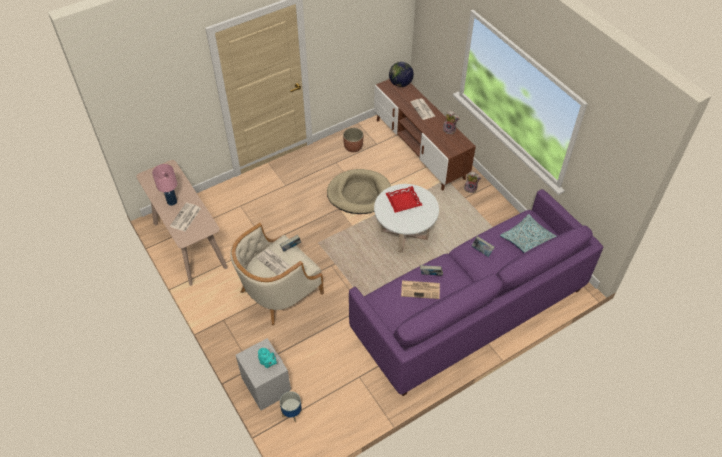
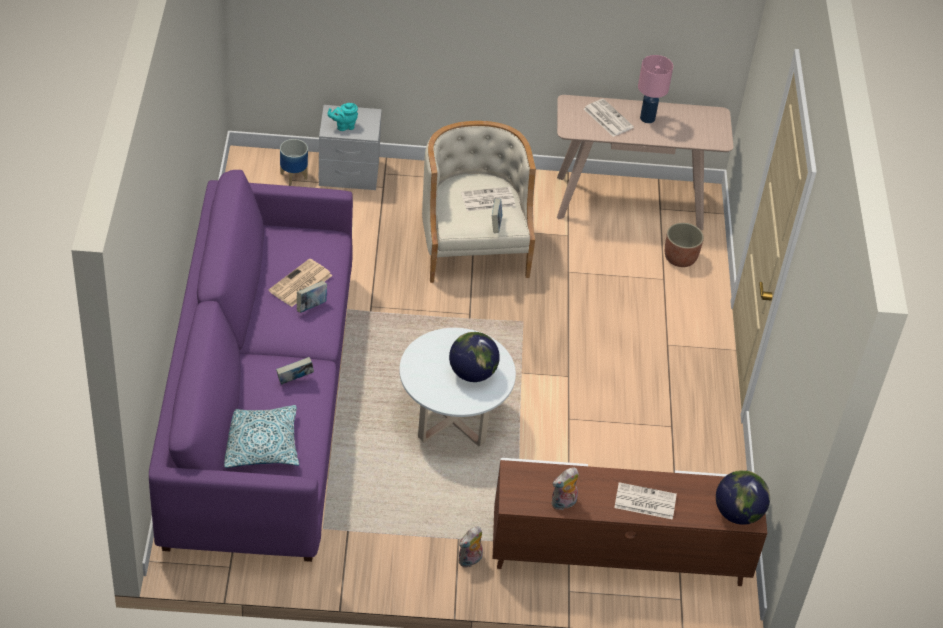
camera: 120 degrees right, 5 degrees down
(353, 147) = (692, 468): planter -> planter (680, 258)
(359, 194) = (578, 416): beige dog bed -> none
(403, 201) = (472, 373): red tray -> globe

